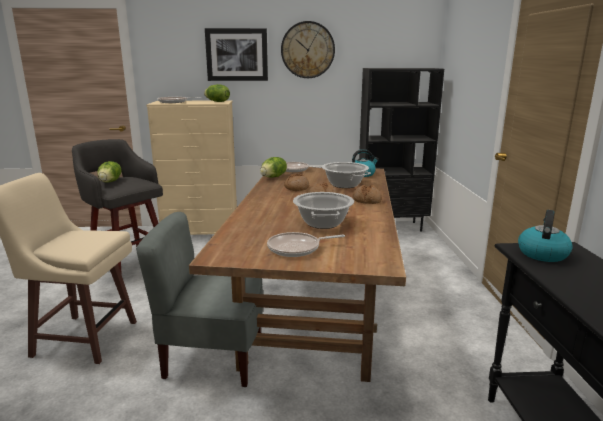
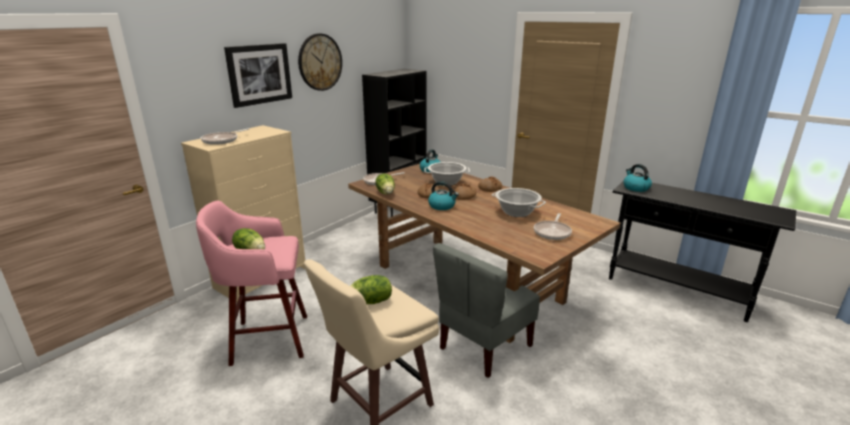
camera: 50 degrees left, 5 degrees up
(128, 266) = (267, 339): grey stool -> pink stool
(217, 102) = (264, 130): lettuce -> lettuce (370, 302)
(280, 197) = (442, 206): none -> kettle

